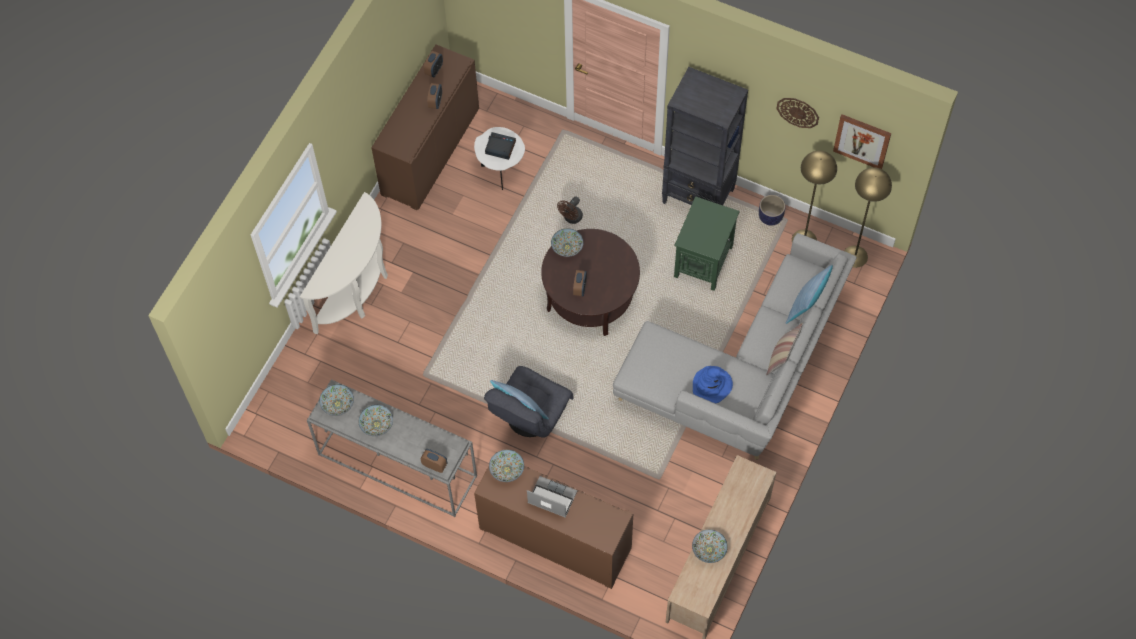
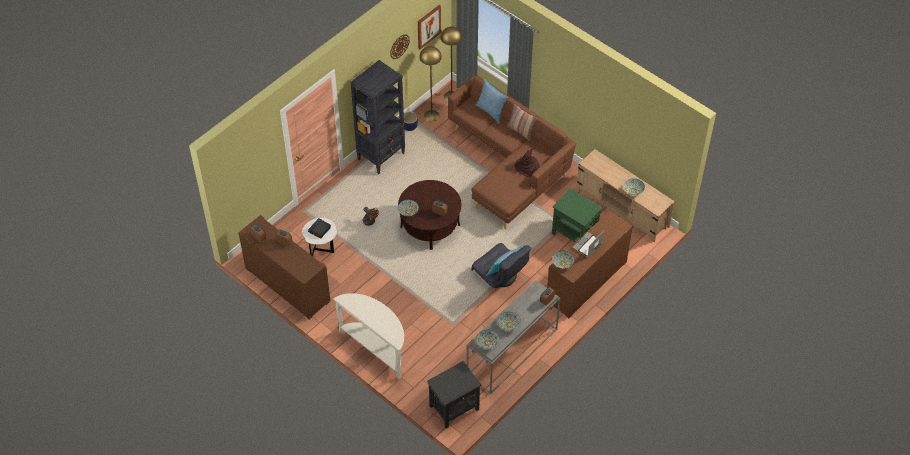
camera: 75 degrees left, 10 degrees down
(285, 414) = (454, 407): none -> black side table
(703, 260) = (426, 165): green side table -> green side table (574, 233)
(712, 385) = (527, 167): blue hat -> brown hat
(741, 374) = (509, 167): grey sofa -> brown sofa

